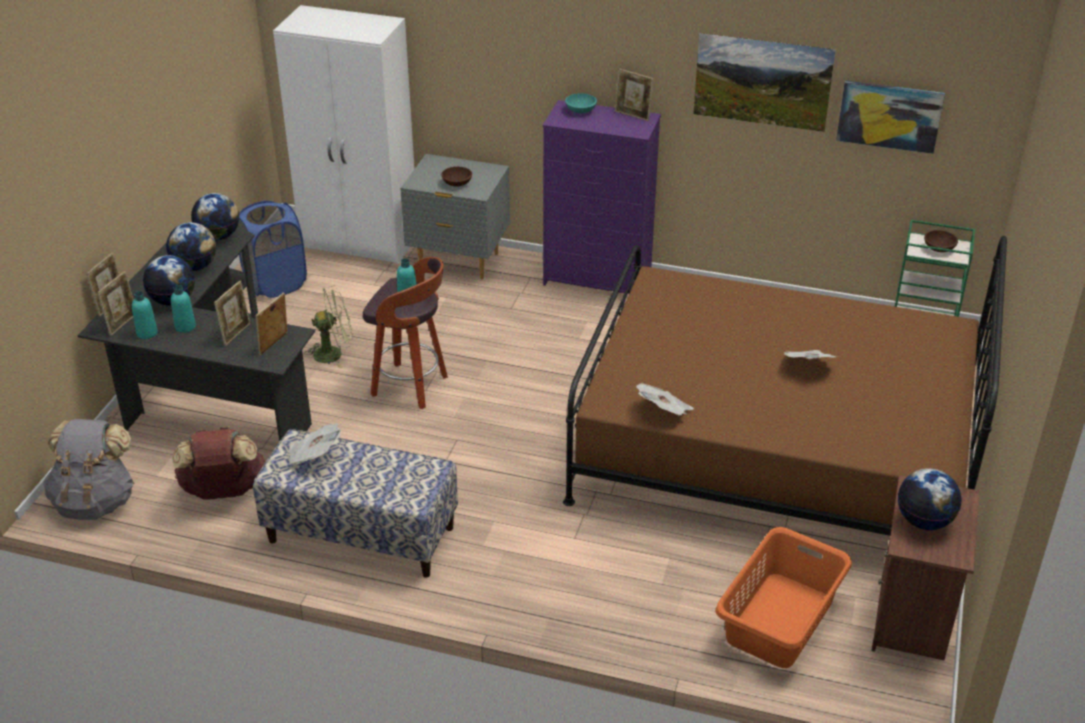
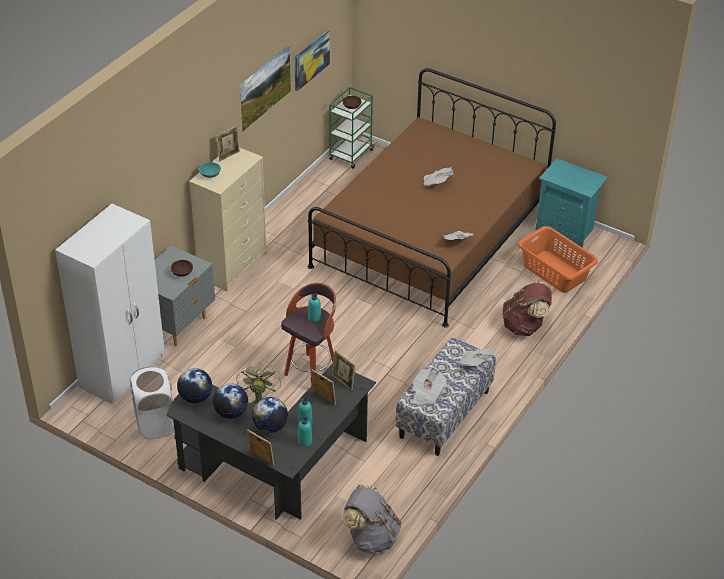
camera: 75 degrees left, 5 degrees up
(122, 324) = (288, 454): picture frame -> none
(224, 492) = (384, 472): brown backpack -> brown backpack (525, 326)
(275, 283) = (155, 424): blue laundry basket -> white laundry basket
(399, 495) = (474, 363): none -> newspaper
(598, 279) = (233, 265): purple dresser -> beige dresser
(912, 620) = (566, 230): brown nightstand -> turquoise nightstand
(924, 521) = (573, 180): globe -> none

